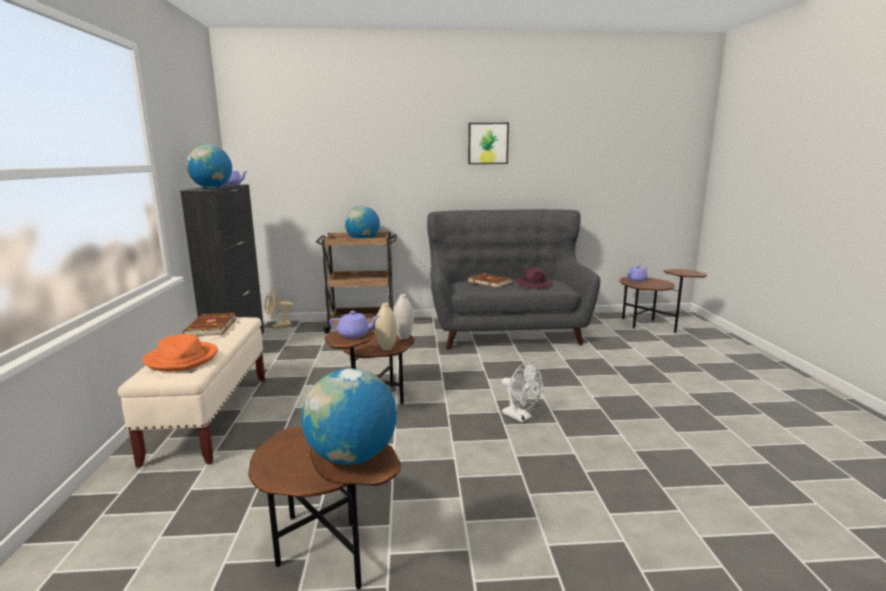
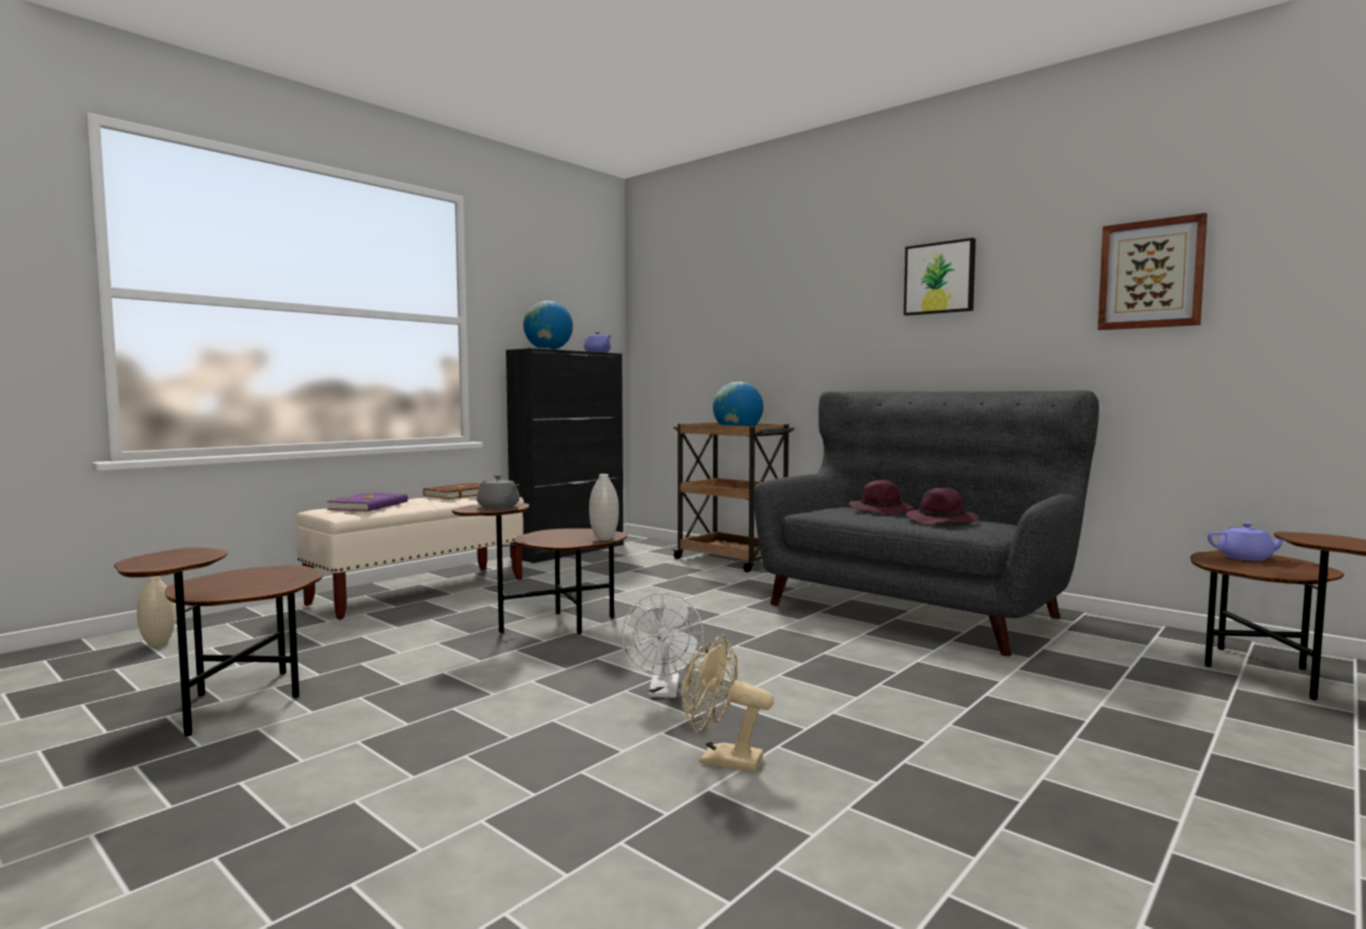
camera: 45 degrees right, 10 degrees down
(182, 359) = (370, 506): orange hat -> purple book
(278, 326) = (648, 543): beige fan -> beige fan (721, 760)
(352, 457) = (172, 557): globe -> none
(355, 334) = (499, 507): purple teapot -> grey teapot
(386, 348) = (556, 542): beige vase -> beige vase (158, 644)
(490, 282) = (881, 510): brown book -> purple hat
(590, 152) = (1151, 274): none -> picture

